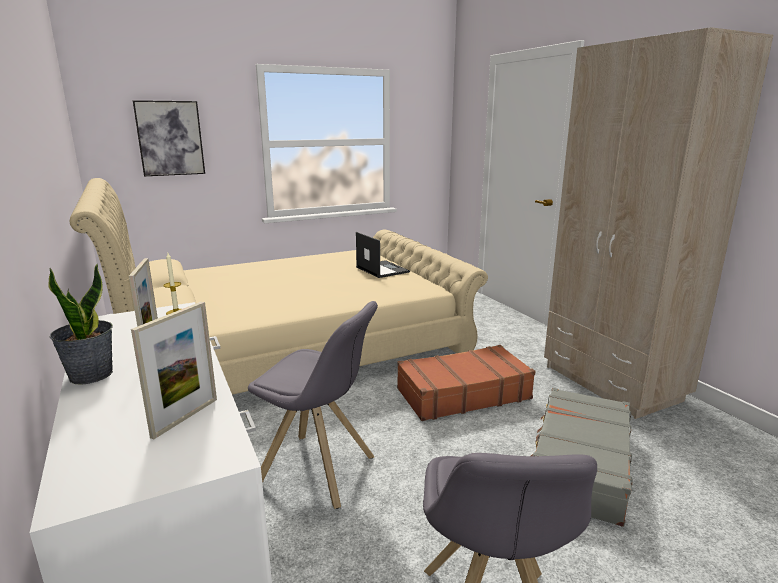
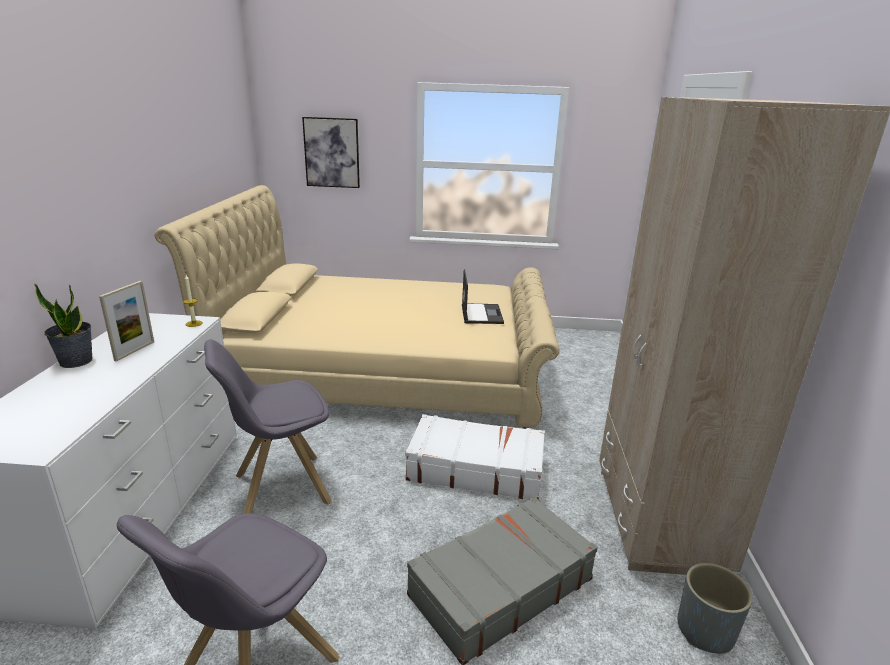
camera: 30 degrees right, 5 degrees up
(185, 417) = (67, 413): picture frame -> none
(317, 470) = (281, 488): grey chair -> grey chair turned 105 degrees clockwise
(462, 393) = (475, 468): brown suitcase -> white suitcase
(712, 434) = (705, 631): none -> grey planter

